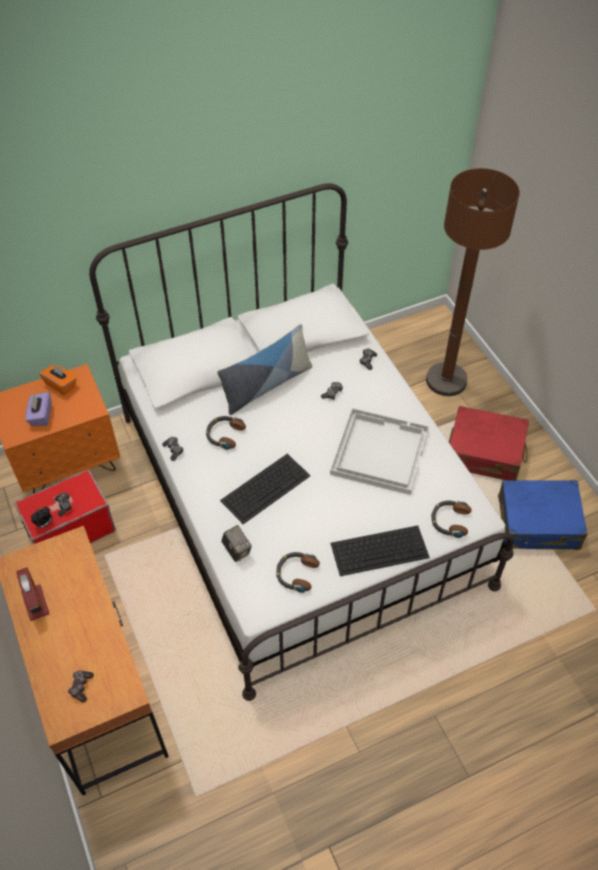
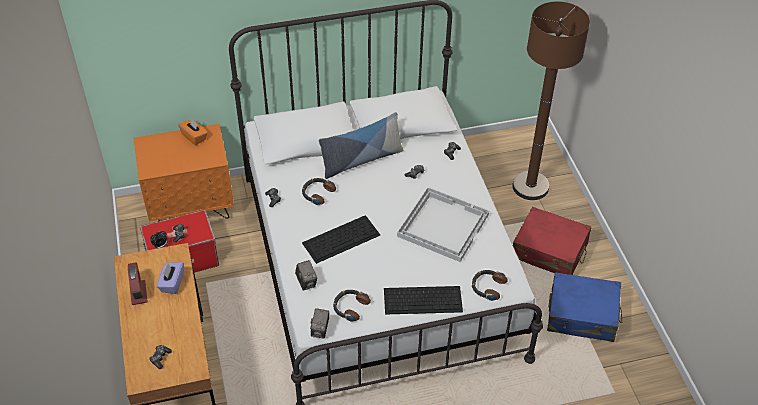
camera: 10 degrees right, 5 degrees down
(41, 416) = (173, 158): purple tissue box -> purple tissue box (172, 283)
(267, 610) = (320, 330): none -> camera

